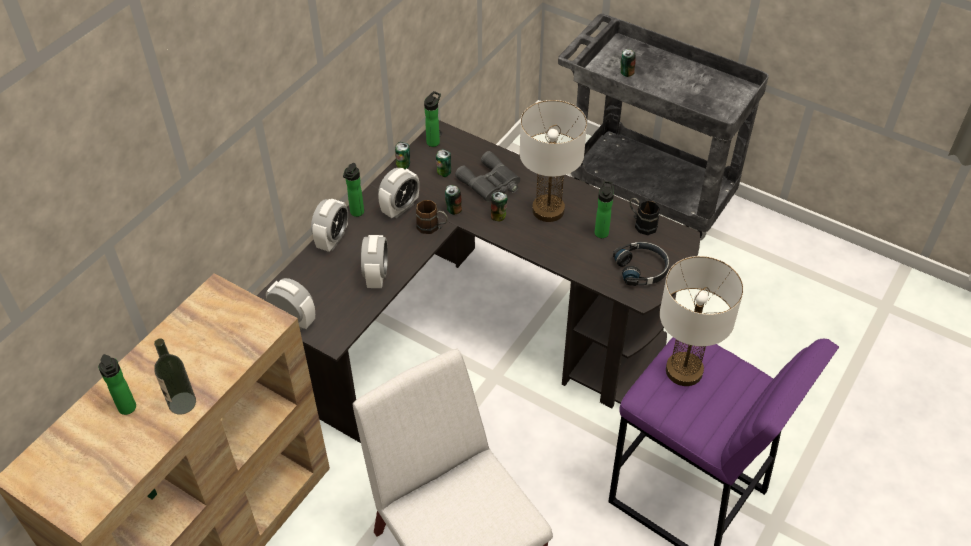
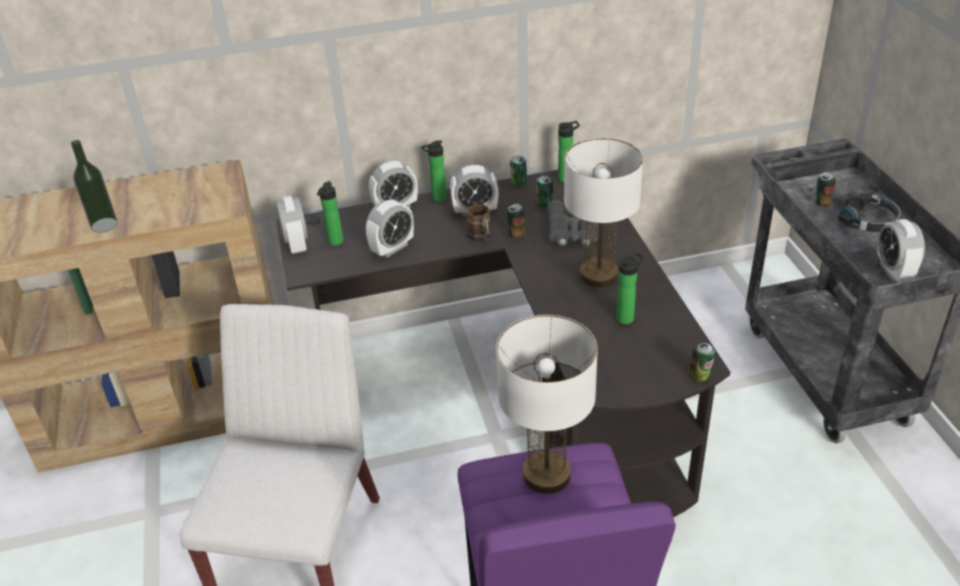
camera: 45 degrees right, 10 degrees down
(128, 409) = (72, 210): bottle -> bottle (334, 243)
(498, 216) = (547, 257): can -> can (700, 376)
(641, 224) = (676, 332): black mug -> none
(642, 268) = (626, 368): black headphones -> black headphones (869, 220)
(717, 105) = (893, 272): none -> alarm clock

